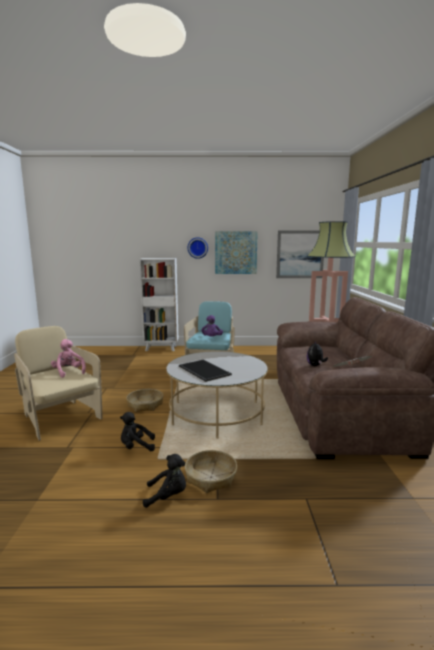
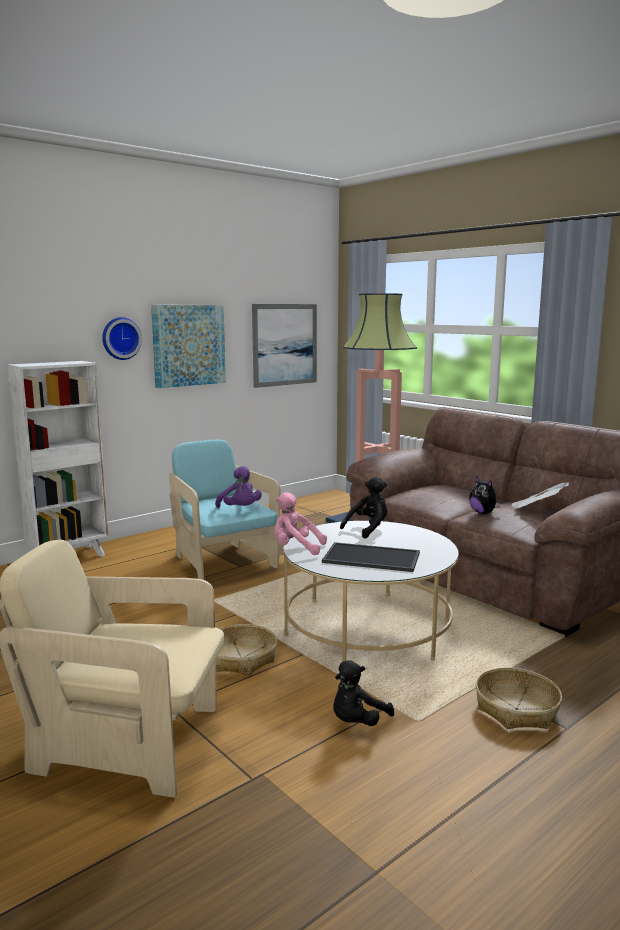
camera: 40 degrees left, 0 degrees up
(68, 372) = (139, 634): pink plush toy -> pink plush toy (296, 549)
(168, 496) = (519, 756): black plush toy -> black plush toy (368, 529)

